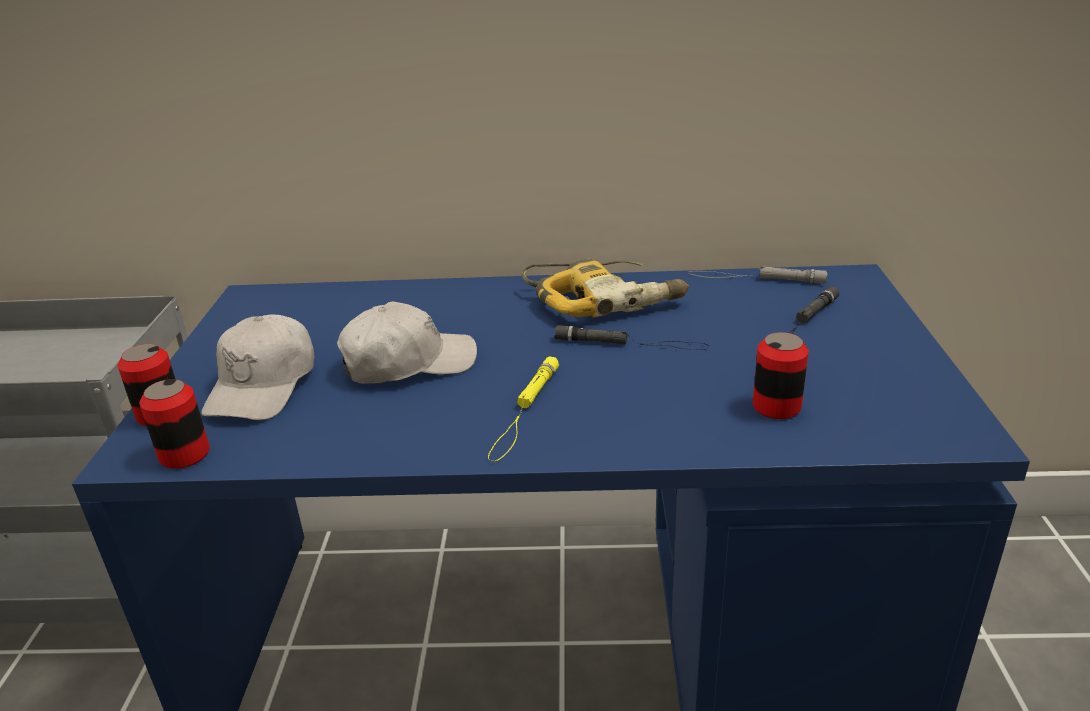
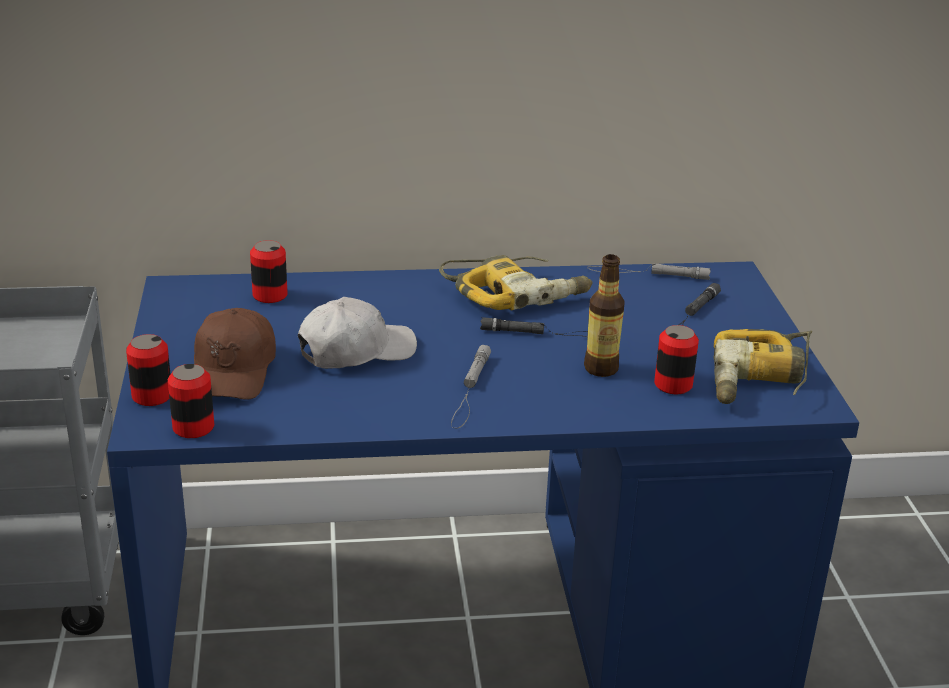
camera: 10 degrees left, 0 degrees up
(264, 385) = (233, 371): white cap -> brown cap
(341, 303) = (270, 295): none -> can
(524, 412) = (470, 391): yellow flashlight -> grey flashlight
(688, 385) = (601, 368): none -> bottle
(889, 401) = (760, 380): none -> power drill

